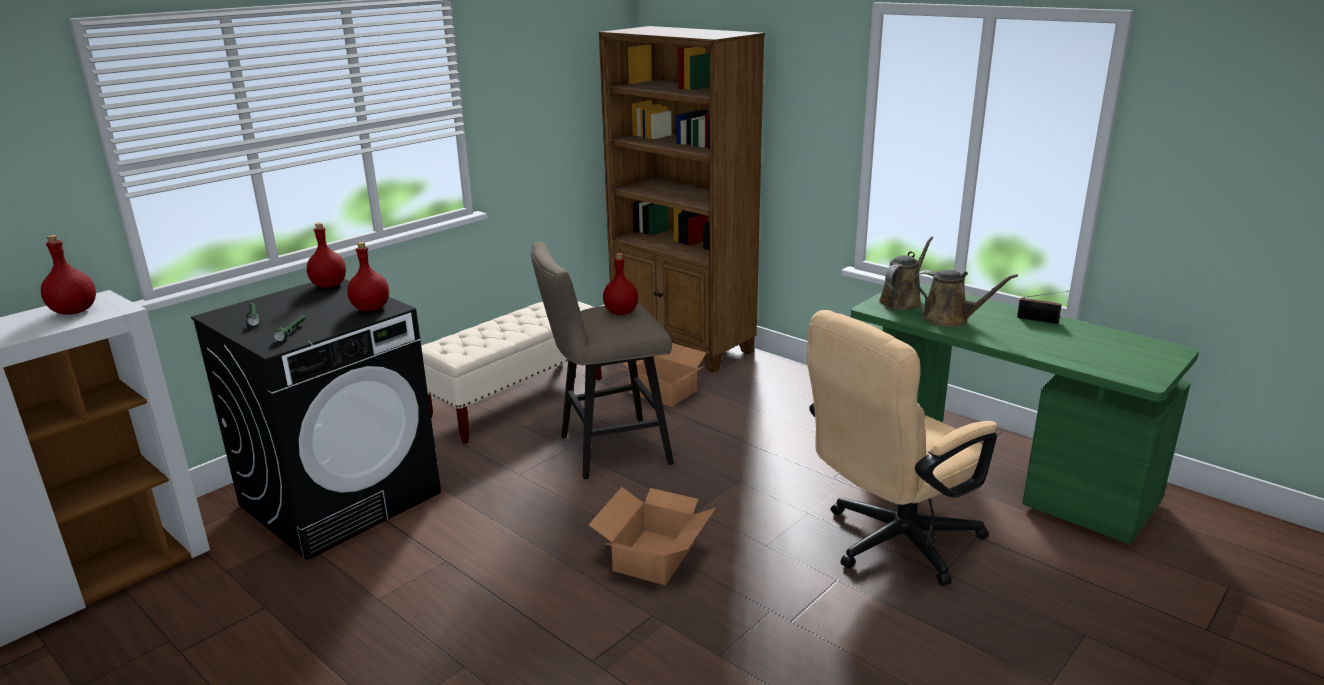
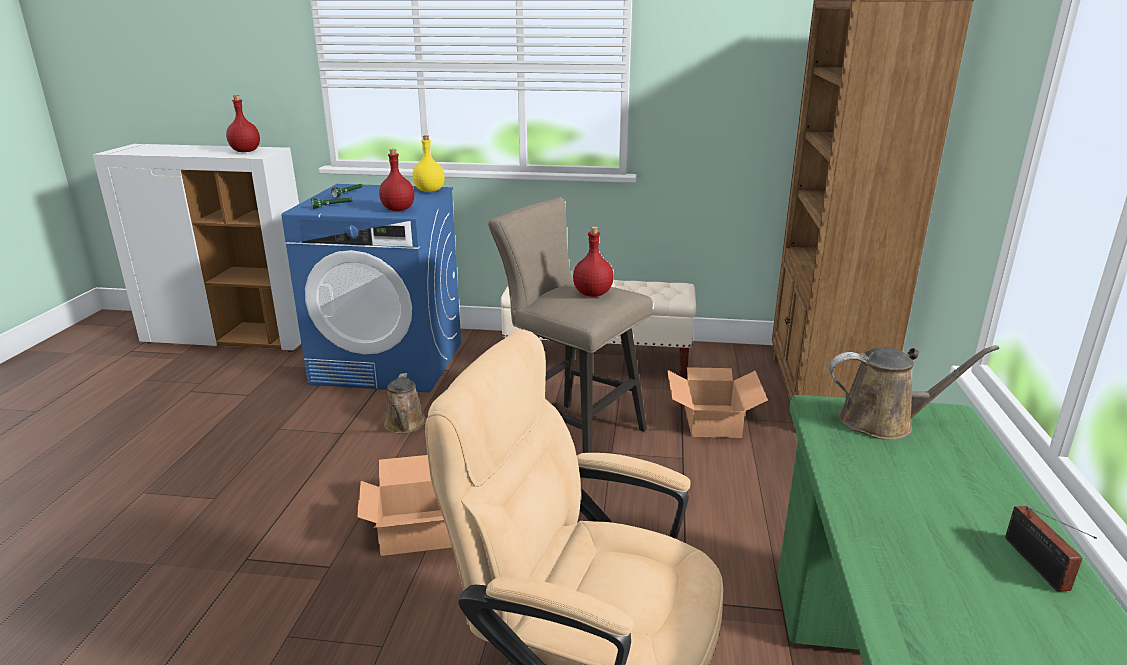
camera: 55 degrees right, 0 degrees up
(329, 285) = (429, 191): red bottle -> yellow bottle
(341, 498) = (390, 362): black washing machine -> blue washing machine
(949, 319) = (883, 474): brown watering can -> brown watering can (405, 425)

